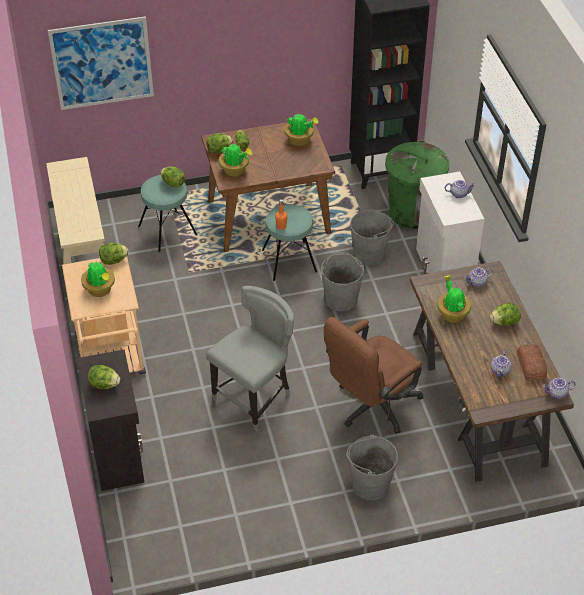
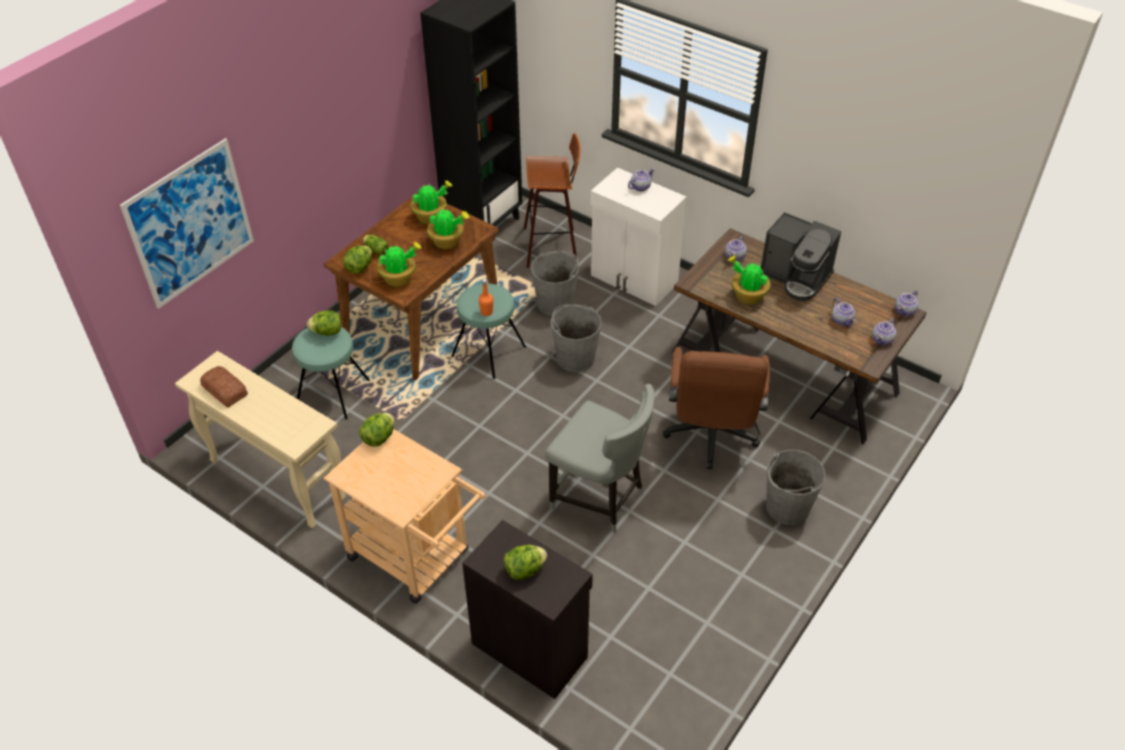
camera: 40 degrees left, 0 degrees up
(100, 290) = (400, 477): potted plant -> potted plant (448, 242)
(255, 397) = (600, 499): grey chair -> grey chair turned 120 degrees clockwise
(412, 213) = (552, 245): green trash can -> stool
(504, 322) = (795, 277): lettuce -> coffee machine
(512, 402) = (882, 340): none -> teapot
(531, 365) = (859, 300): bread -> bread (225, 389)

